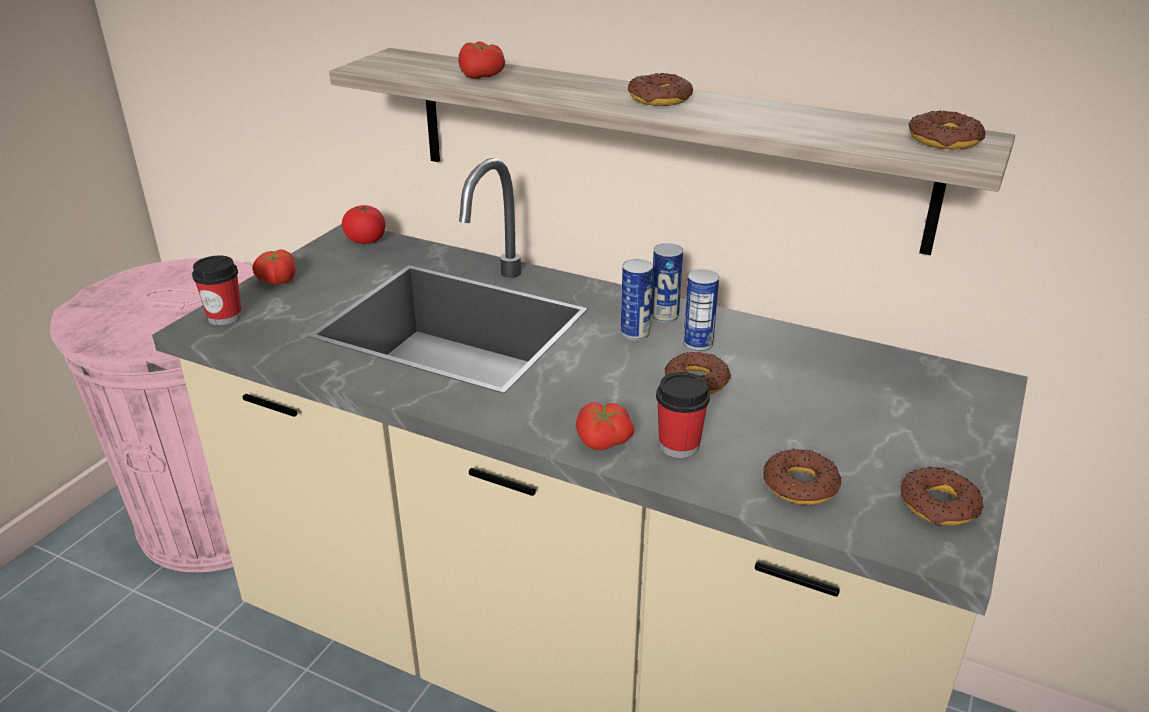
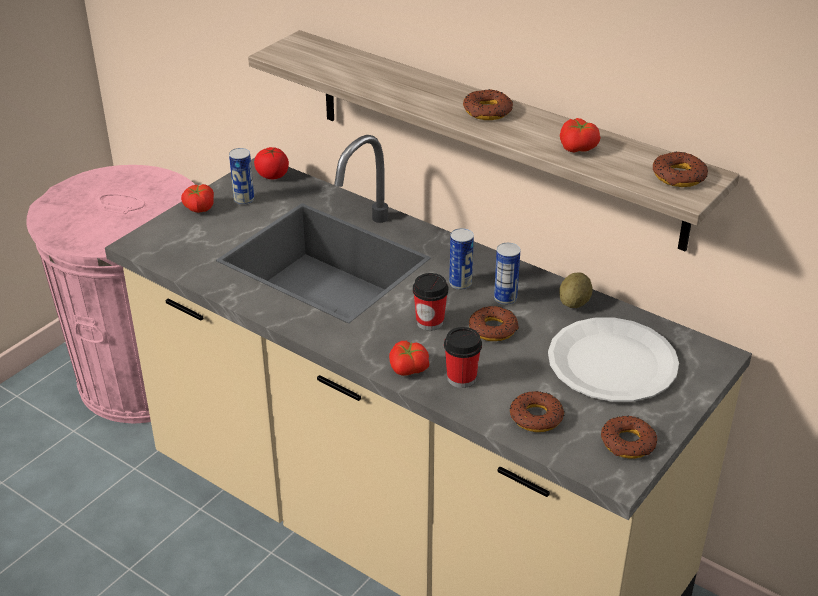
camera: 10 degrees right, 5 degrees up
(225, 317) = (157, 237): cup -> cup (430, 322)
(482, 77) = (361, 73): tomato -> tomato (578, 148)
(664, 316) = (488, 270): can -> can (244, 199)
(784, 341) = (574, 303): none -> potato
(865, 405) = (612, 362): none -> white plate

